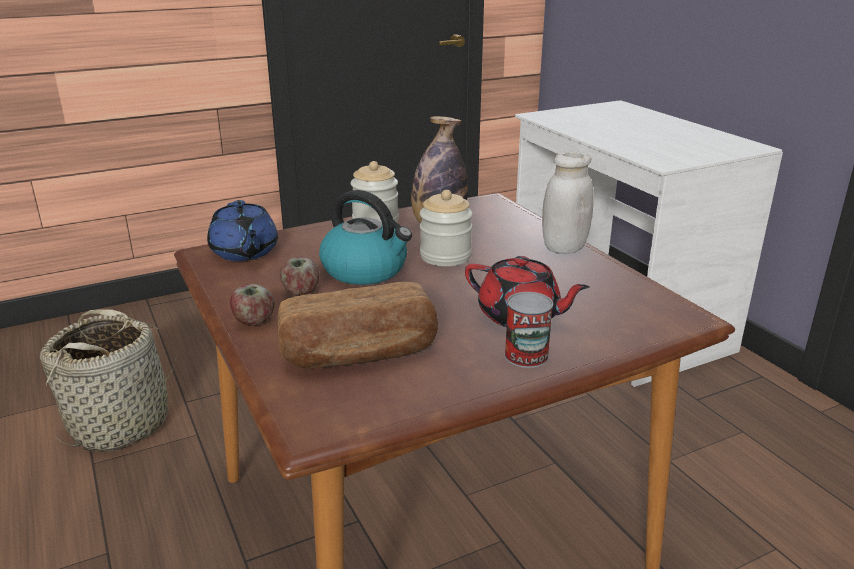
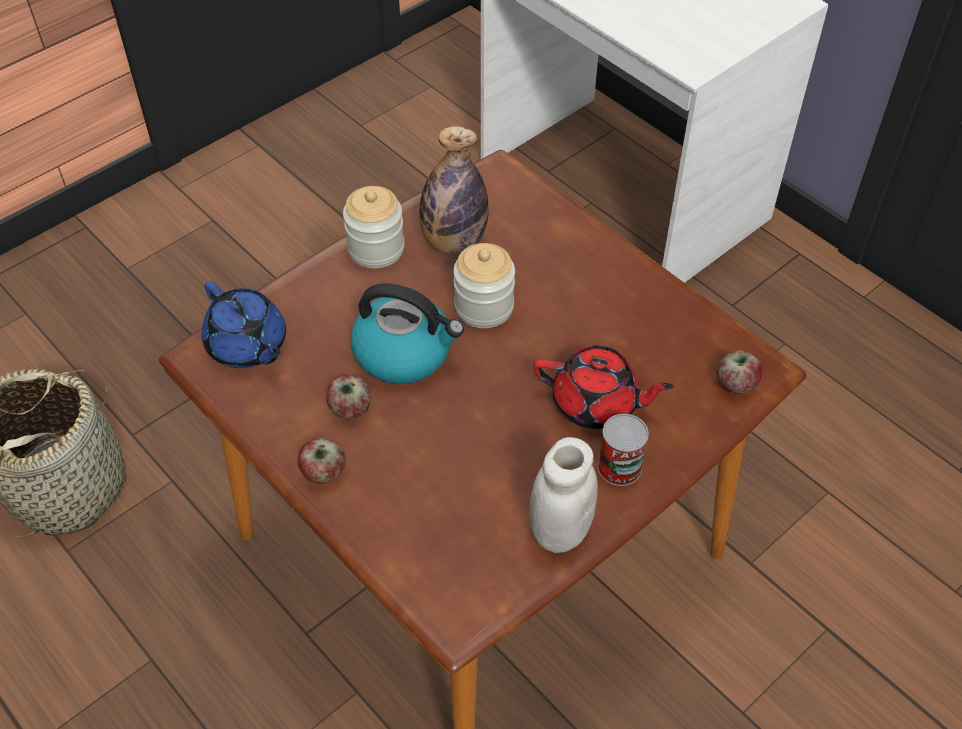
camera: 15 degrees left, 25 degrees up
(359, 353) = (456, 501): bread -> none
(564, 248) = (610, 263): white jar -> white jar (560, 531)
(660, 322) = (736, 383): none -> apple

